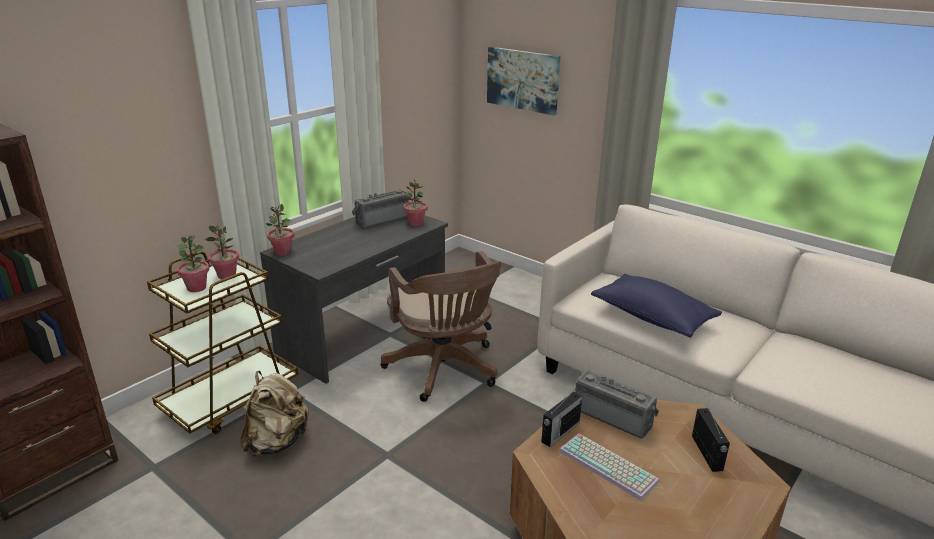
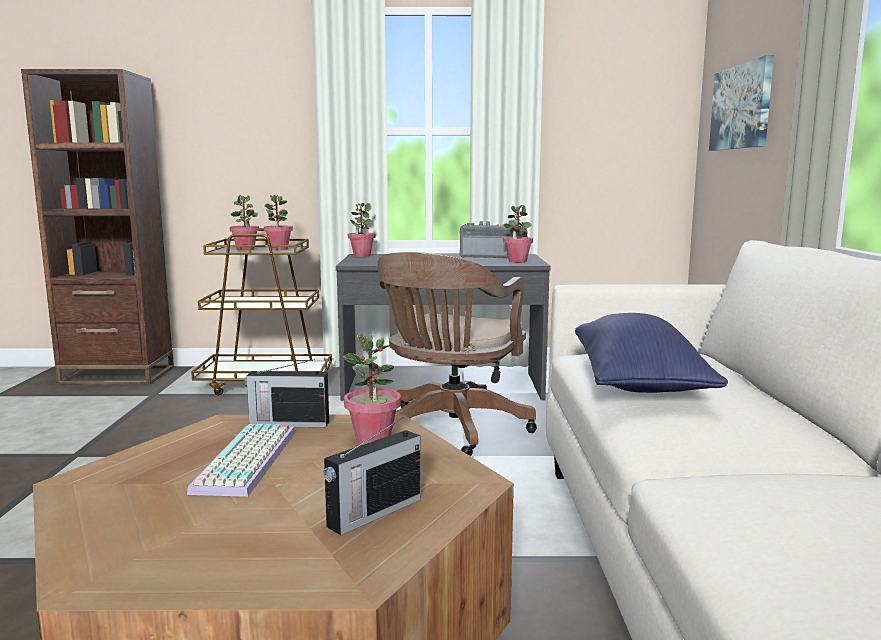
camera: 50 degrees right, 15 degrees down
(277, 442) = (233, 414): beige backpack -> none
(614, 416) = (373, 439): radio -> potted plant

